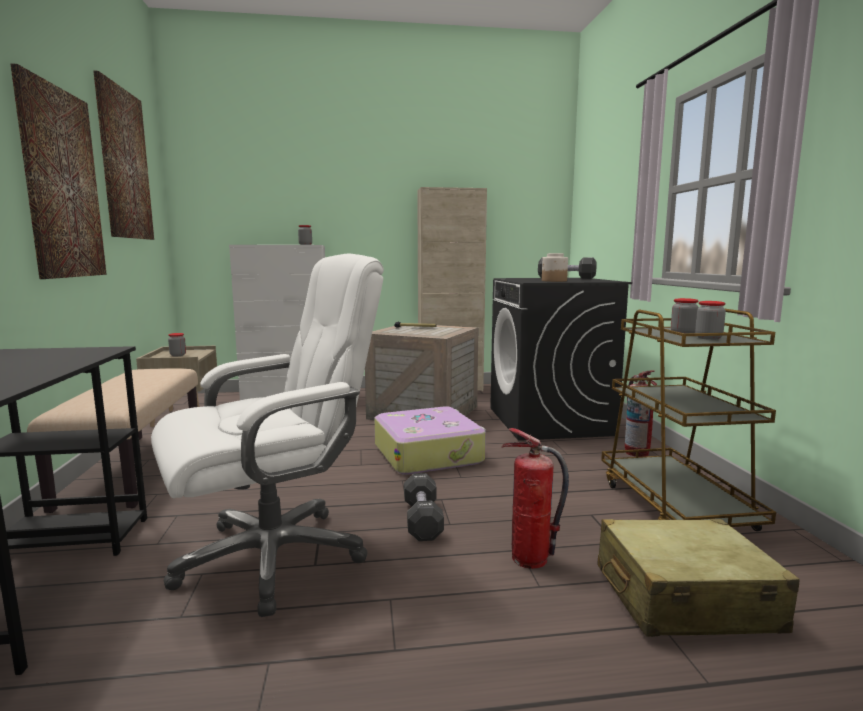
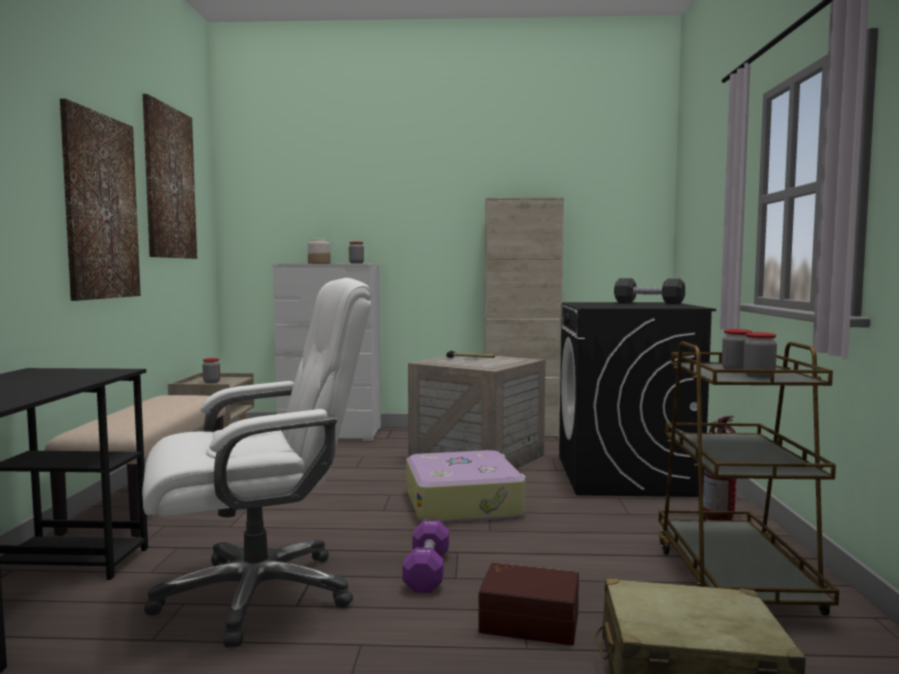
camera: 10 degrees right, 5 degrees down
(422, 520) = (427, 571): black dumbbell -> purple dumbbell
(530, 559) = (529, 620): fire extinguisher -> brown storage box
(554, 281) = (622, 306): jar -> jar (319, 263)

